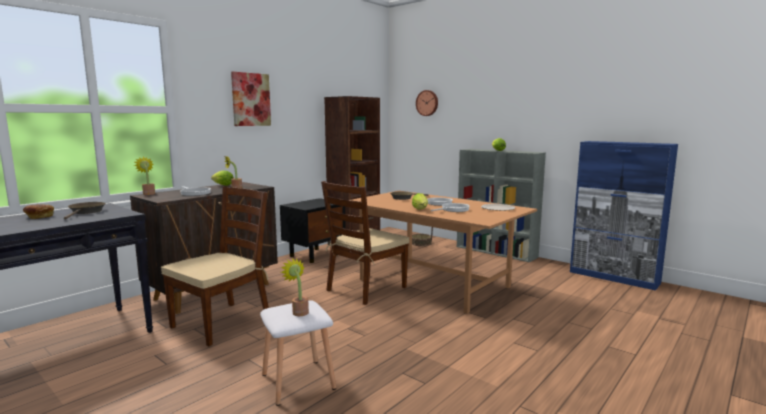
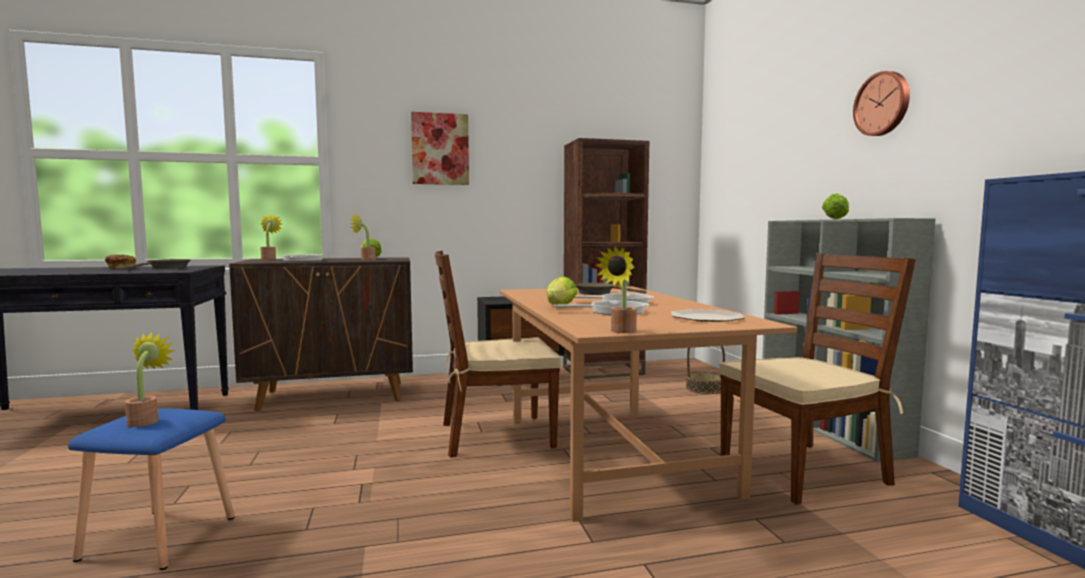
camera: 35 degrees right, 5 degrees down
(222, 322) = (265, 432): brown chair -> brown chair (804, 470)
(297, 381) = (160, 536): white stool -> blue stool
(427, 103) = (745, 147): wall clock -> wall clock (883, 104)
(494, 220) = (621, 331): none -> potted plant

